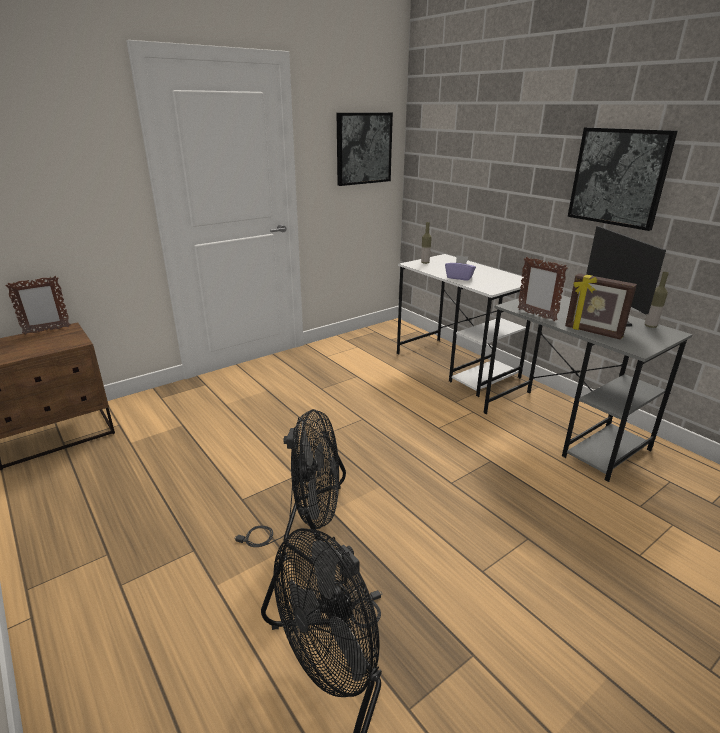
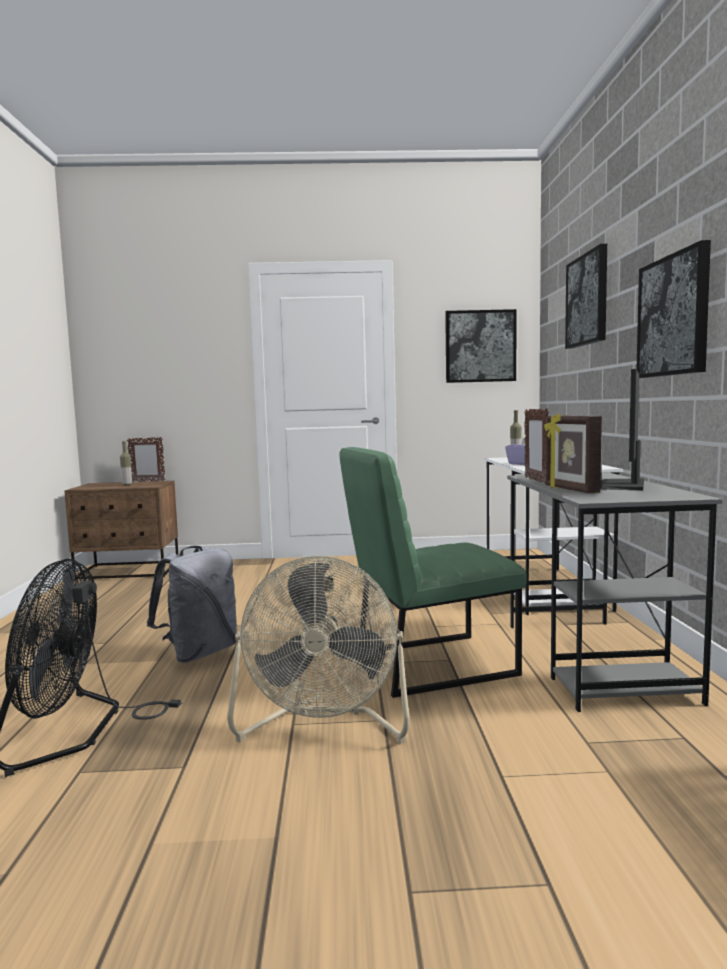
camera: 35 degrees right, 20 degrees down
(306, 526) = (200, 653): black fan -> grey backpack
(485, 470) = (429, 664): none -> green chair
(493, 128) = (587, 300): none -> picture
(497, 563) = (318, 724): none -> beige fan
(650, 326) = (672, 492): bottle -> bottle (127, 485)

